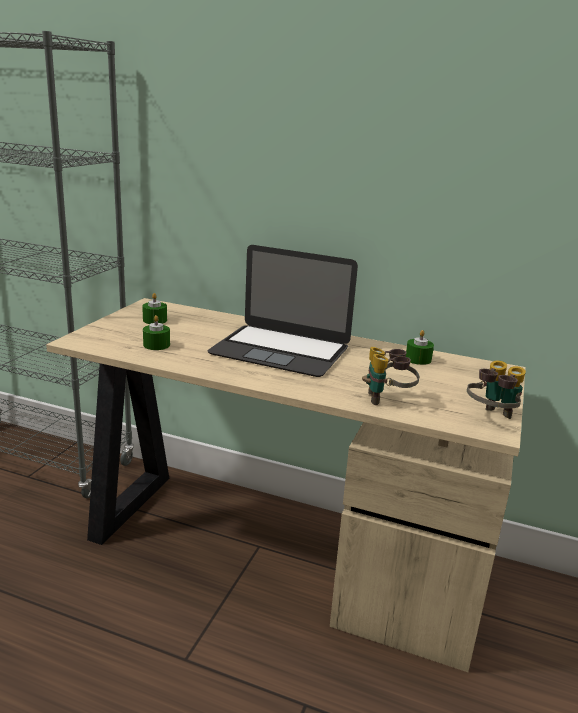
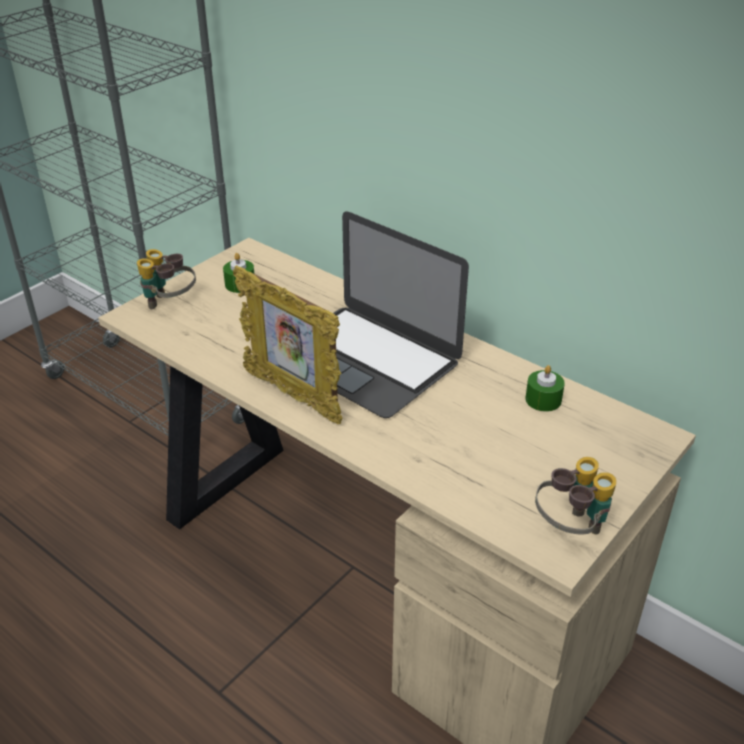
camera: 20 degrees right, 15 degrees up
(156, 345) = (219, 333): green candle -> none
(240, 372) = (293, 396): none -> picture frame
(387, 399) = (450, 472): binoculars -> binoculars (170, 304)

